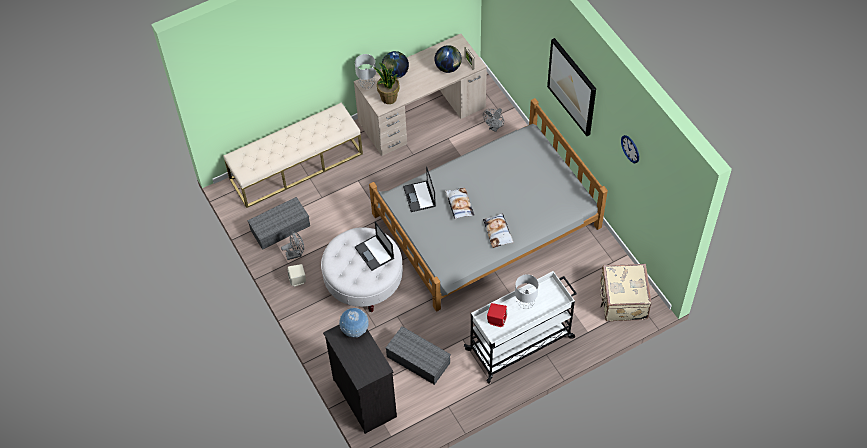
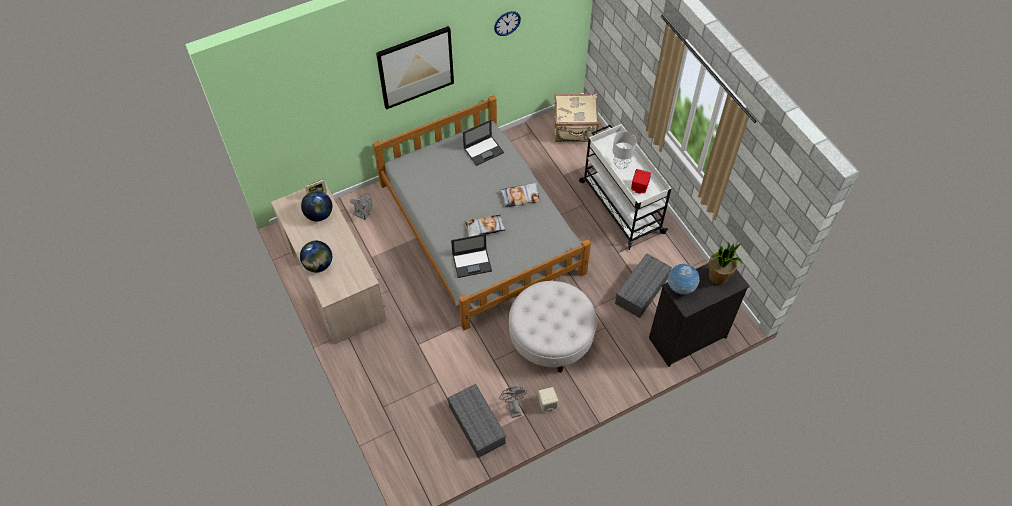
camera: 90 degrees left, 0 degrees up
(296, 166) = (390, 409): beige bench -> none
(367, 85) = (331, 293): grey table lamp -> none
(374, 253) = (546, 302): laptop -> laptop (484, 150)
(388, 98) = (354, 272): potted plant -> potted plant (718, 277)

